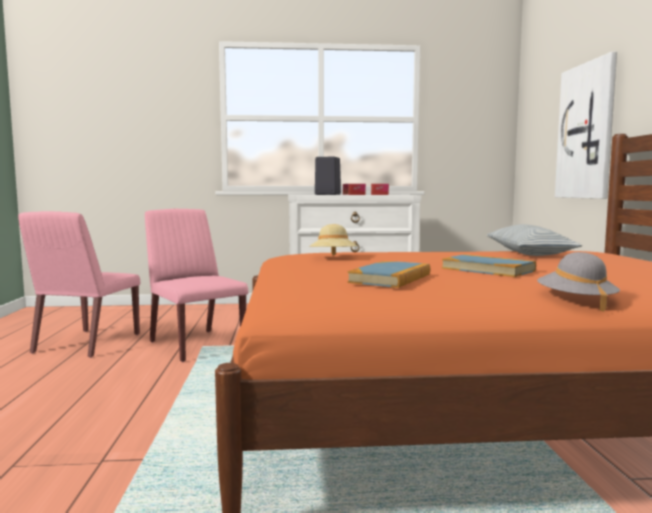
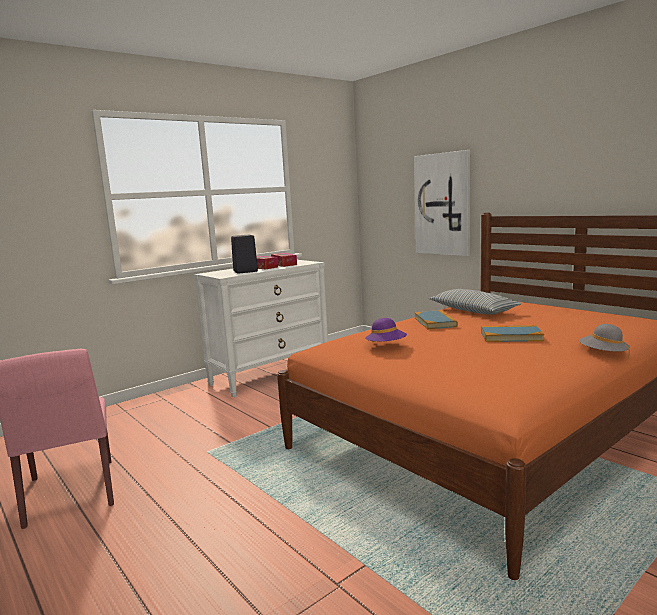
camera: 35 degrees left, 5 degrees up
(196, 345) = (197, 452): pink chair -> none
(333, 258) = (386, 346): beige hat -> purple hat
(390, 278) = (496, 361): book -> book (435, 322)

